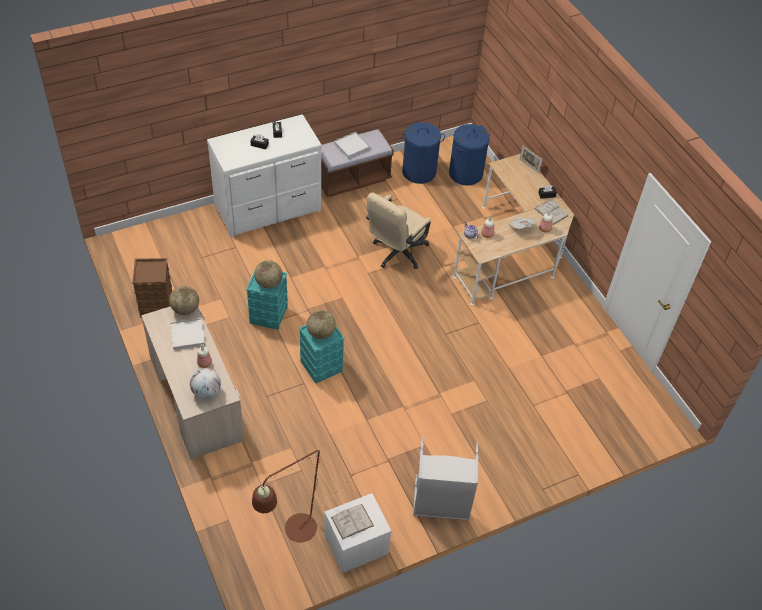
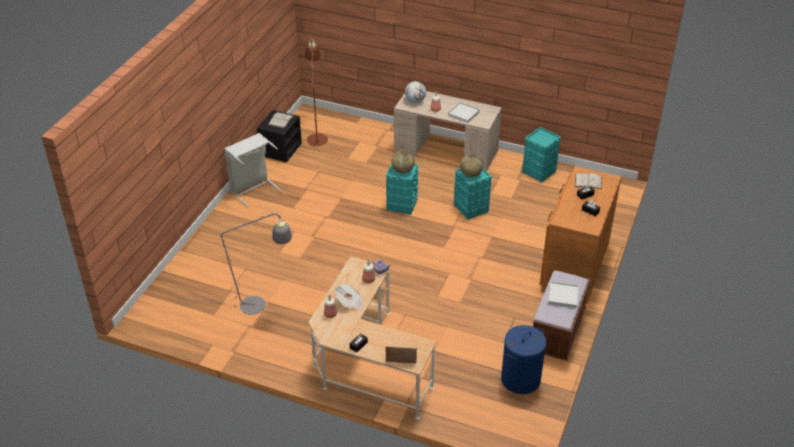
camera: 140 degrees right, 10 degrees down
(156, 304) = (539, 172): brown storage box -> turquoise storage box
(185, 309) = (484, 122): globe -> none
(269, 209) = (573, 266): white dresser -> brown dresser
(356, 545) = (280, 149): white nightstand -> black nightstand
(396, 254) = (448, 299): beige office chair -> none
(465, 173) = (483, 408): blue laundry basket -> none
(551, 212) = (339, 332): white book -> white book (588, 181)
(552, 358) = (260, 305): none -> grey floor lamp

